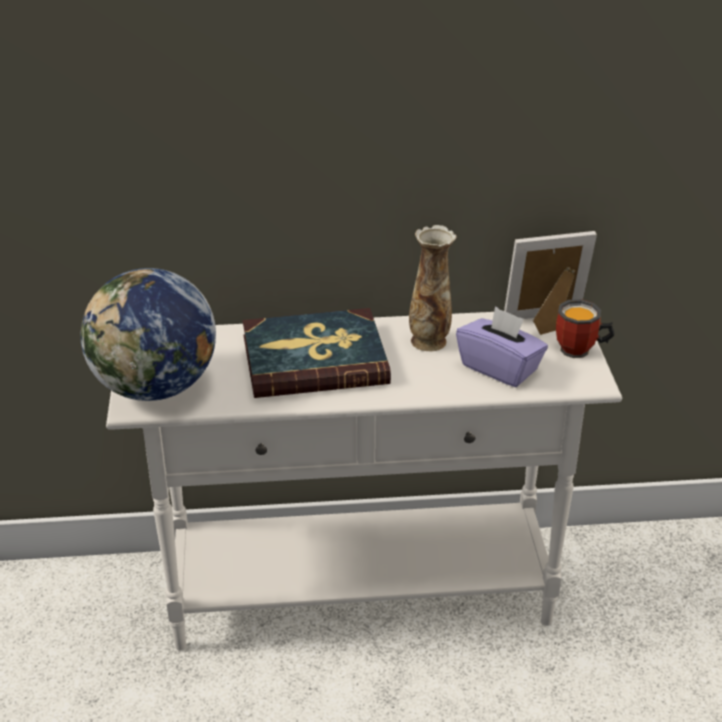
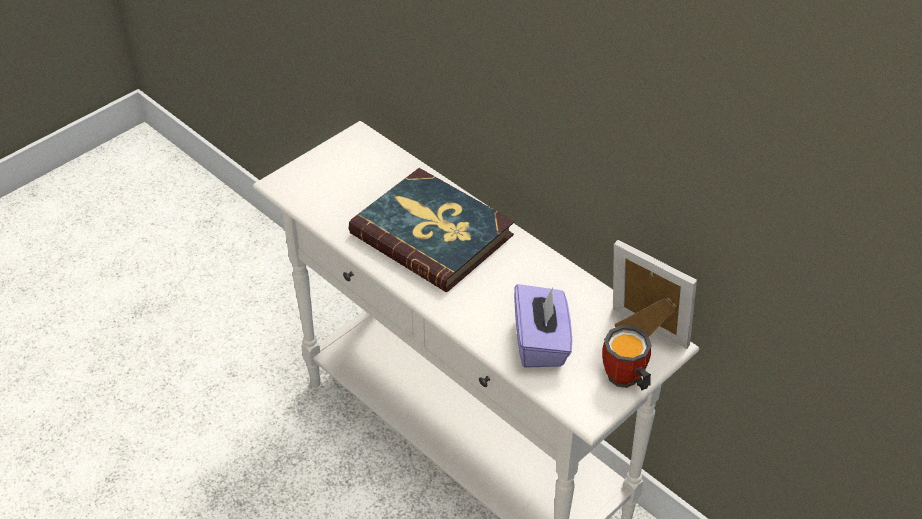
camera: 50 degrees right, 10 degrees up
(155, 388) = (311, 180): globe -> none
(429, 341) = (530, 281): vase -> none

